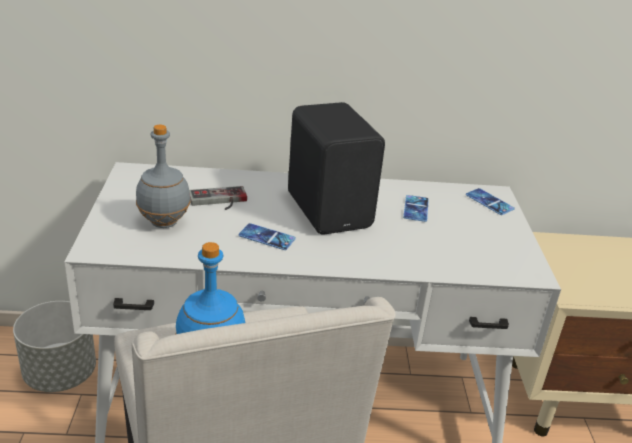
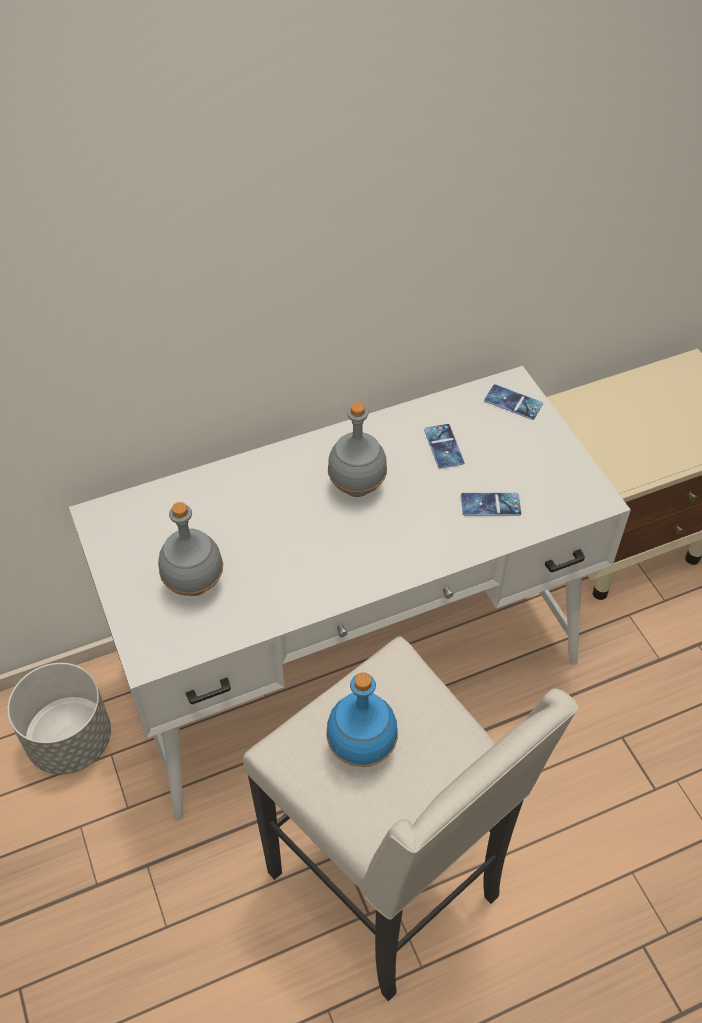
camera: 20 degrees left, 20 degrees up
(218, 201) = (230, 524): game controller -> none
(267, 237) = (315, 559): phone -> phone (490, 504)
(330, 209) = (357, 486): black speaker -> grey bottle

